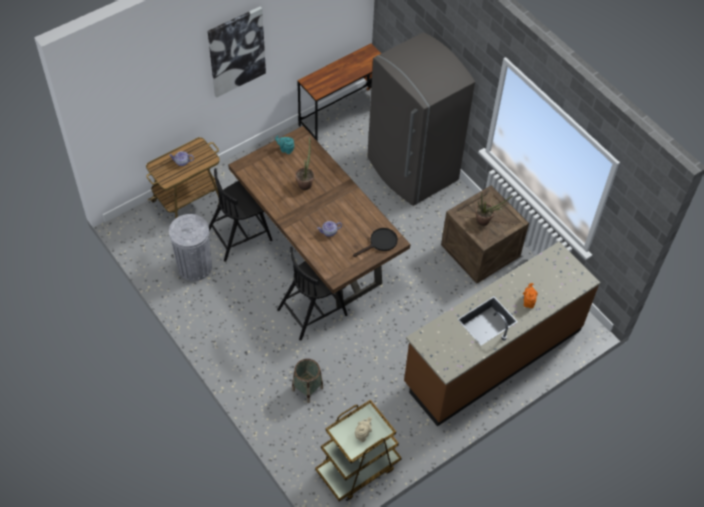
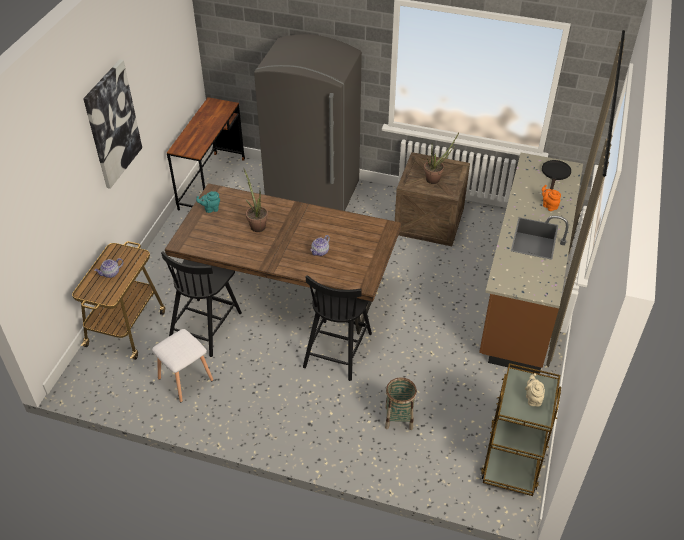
camera: 35 degrees left, 10 degrees down
(194, 266) = (184, 379): grey trash can -> white stool
(380, 243) = (374, 235): black frying pan -> black frying pan (555, 174)

